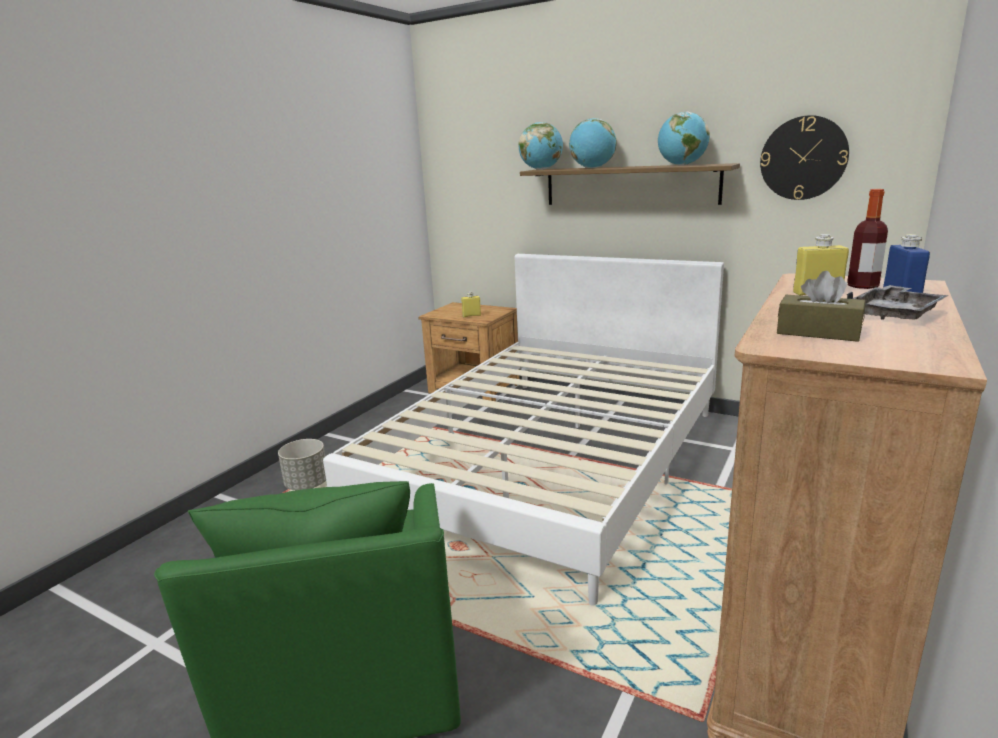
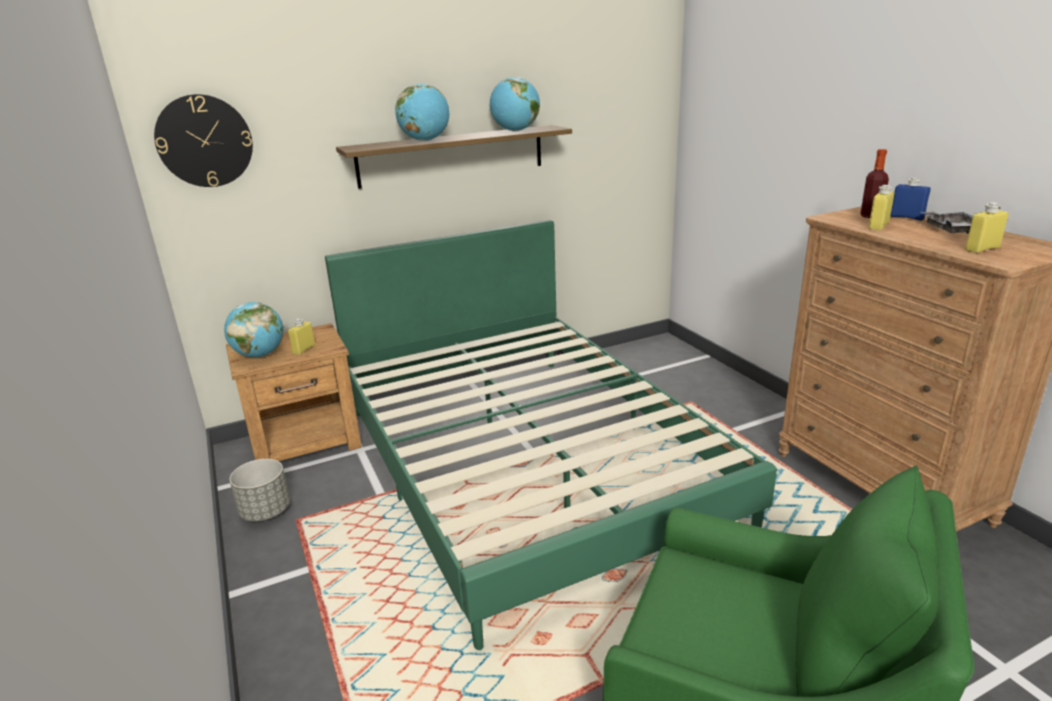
camera: 55 degrees left, 5 degrees up
(307, 485) = (349, 655): grey planter -> grey planter (265, 511)
(541, 169) = (359, 147): globe -> globe (260, 355)
(550, 461) = (526, 463): white bed -> green bed
(803, 158) = (598, 117): wall clock -> wall clock (204, 141)
(818, 332) = (982, 249): brown tissue box -> yellow bottle

